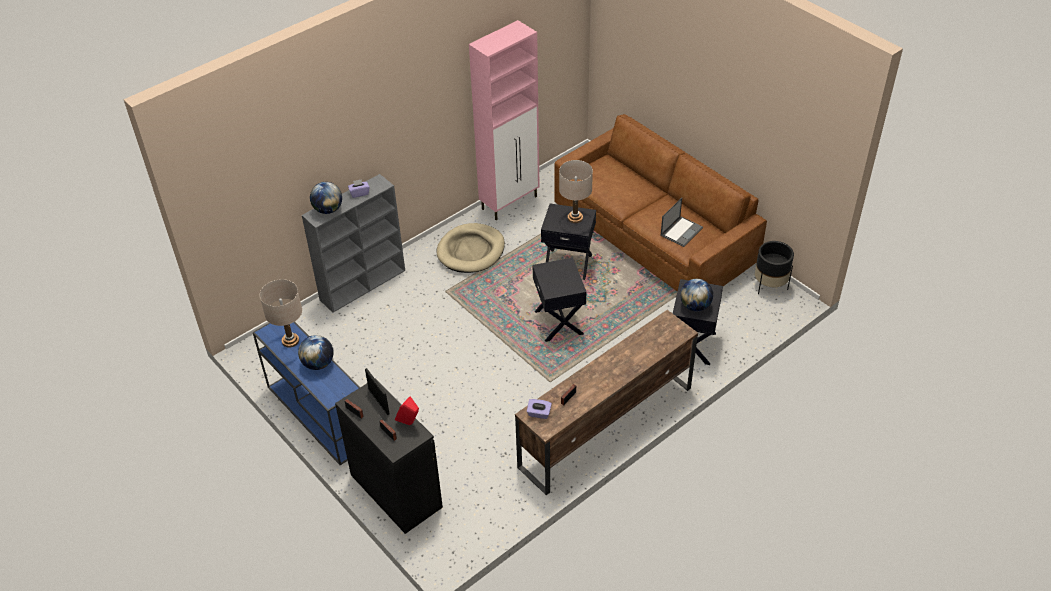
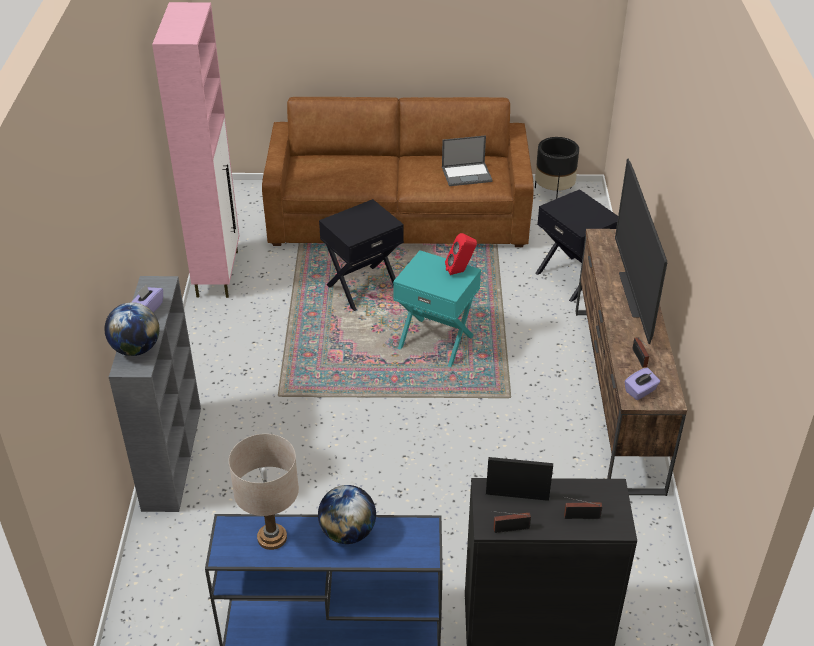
camera: 50 degrees left, 5 degrees down
(409, 423) = (584, 488): red speaker -> red speaker (460, 271)
(471, 251) = (246, 341): beige dog bed -> none
(559, 323) = (436, 342): black side table -> turquoise side table
(575, 218) = (365, 217): beige table lamp -> none
(624, 364) = (632, 294): none -> television
(681, 231) = (467, 174): laptop -> laptop turned 90 degrees clockwise
(695, 306) = (586, 218): globe -> none

